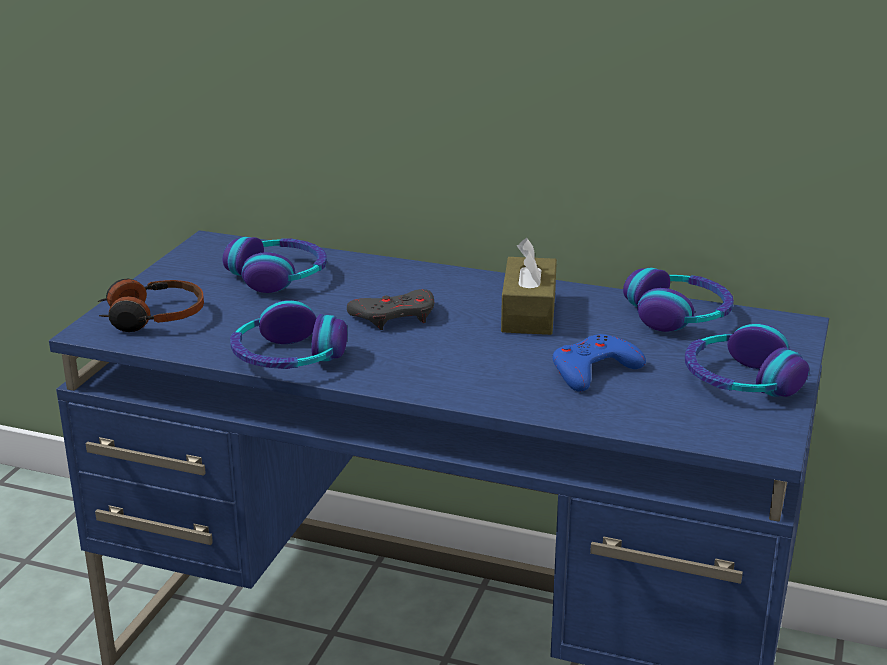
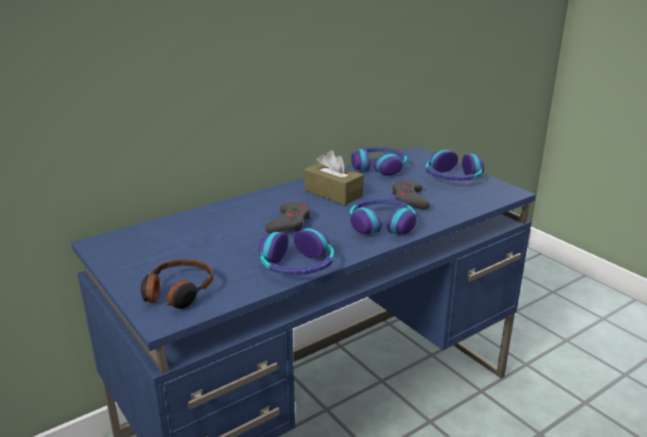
camera: 55 degrees left, 0 degrees up
(278, 276) = (187, 238): headphones -> headphones (382, 224)
(593, 370) = (409, 200): blue game controller -> grey game controller

